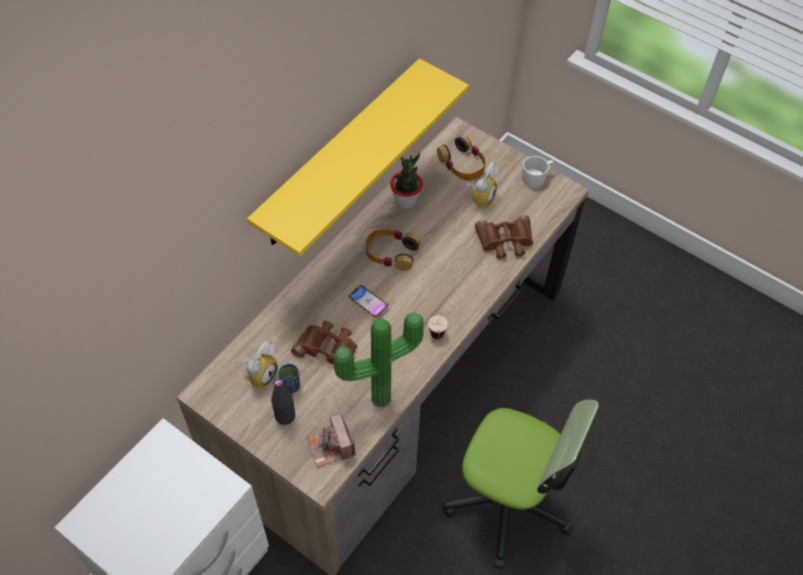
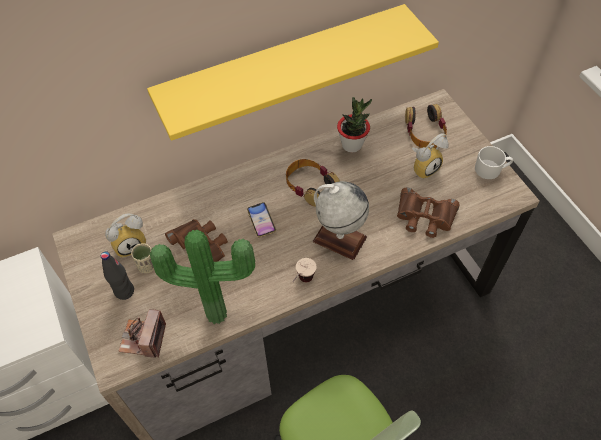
camera: 30 degrees right, 0 degrees up
(290, 386) = (147, 266): blue cup -> beige cup
(445, 290) = (339, 239): none -> globe

